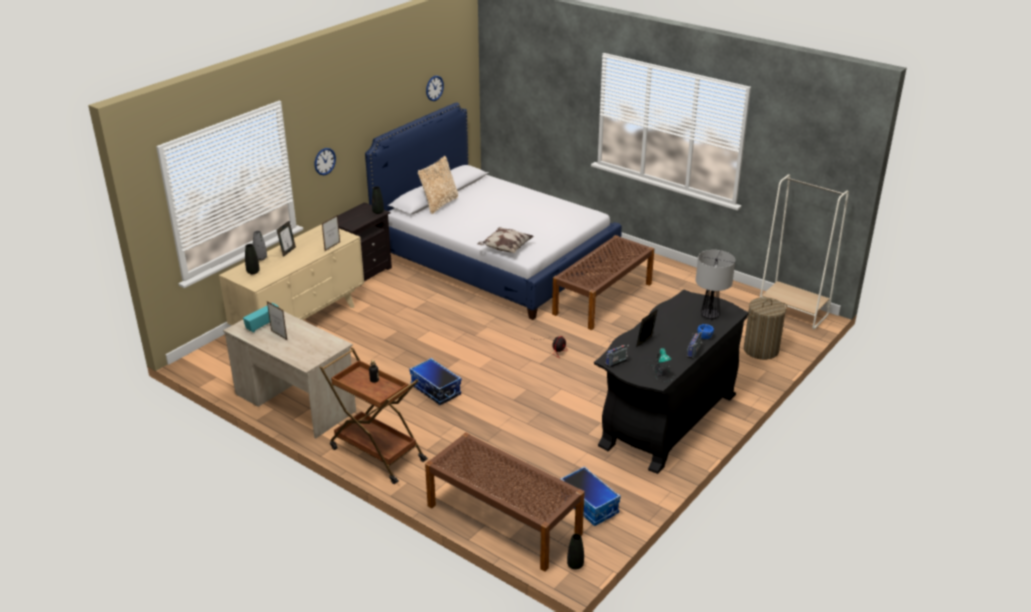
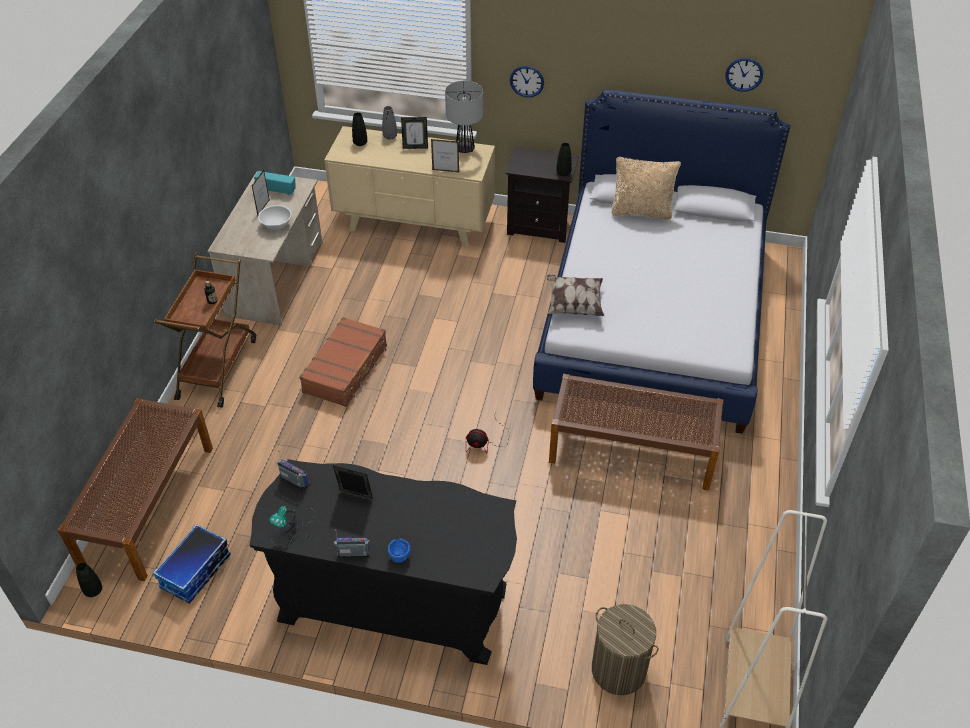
camera: 65 degrees right, 15 degrees up
(308, 333) = (276, 224): none -> white bowl
(435, 390) = (346, 369): storage box -> brown suitcase
(710, 316) = (458, 548): table lamp -> table lamp (464, 149)

